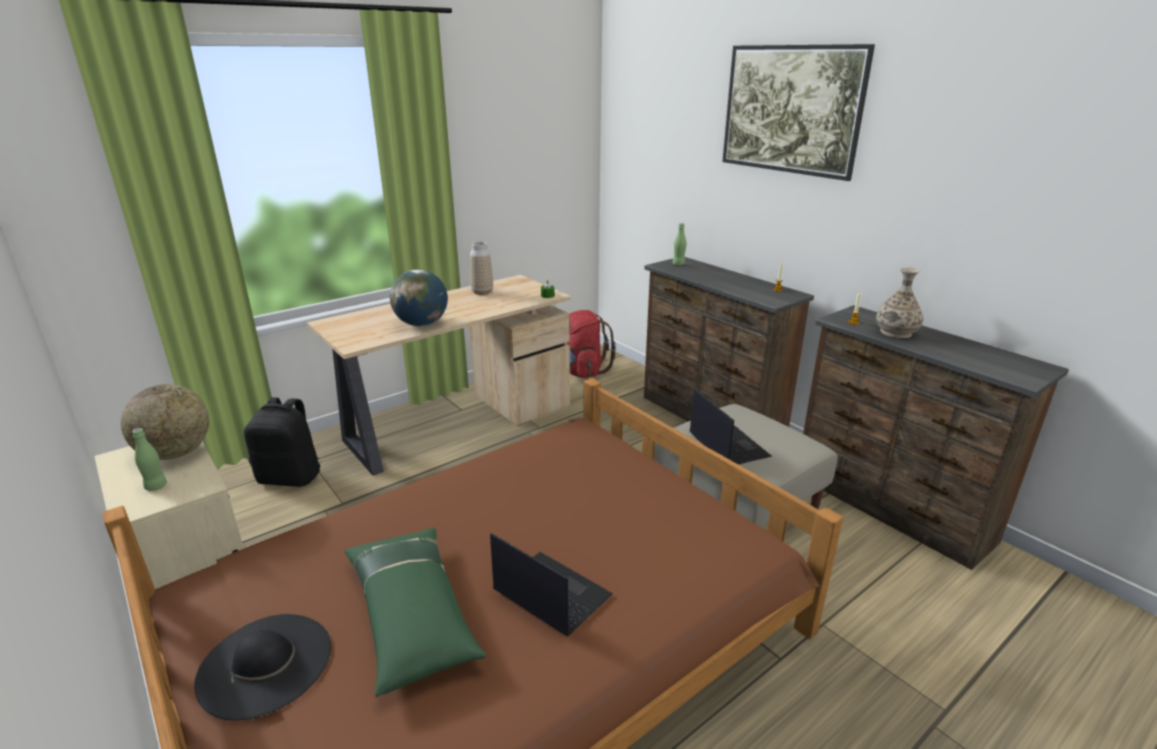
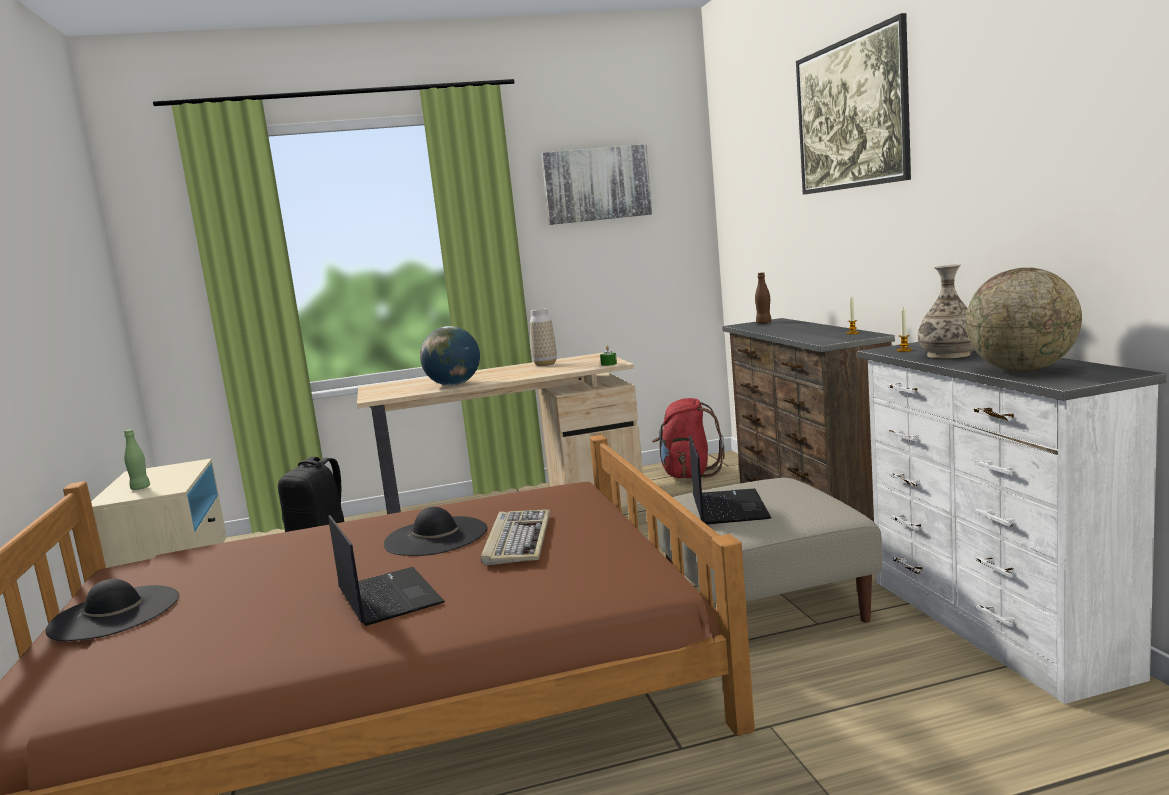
camera: 25 degrees right, 15 degrees down
(176, 453) = (178, 471): globe -> globe (1022, 370)
(411, 614) = (255, 597): green pillow -> none
(513, 119) = (596, 184): none -> picture
(519, 505) = (436, 536): none -> black hat
(599, 503) = (517, 540): none -> keyboard
(678, 264) = (763, 323): green bottle -> brown bottle
(890, 508) = (991, 626): brown dresser -> white dresser

